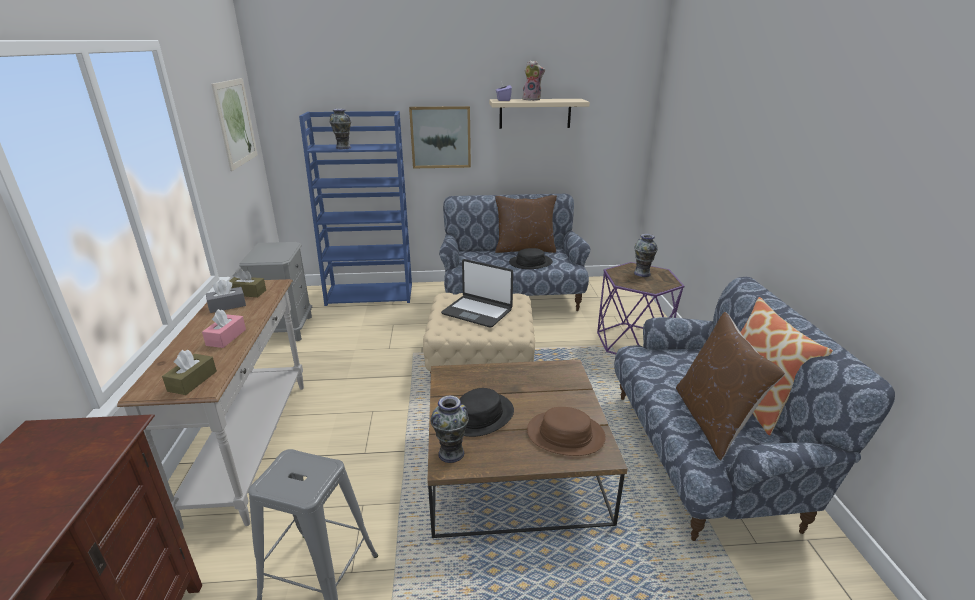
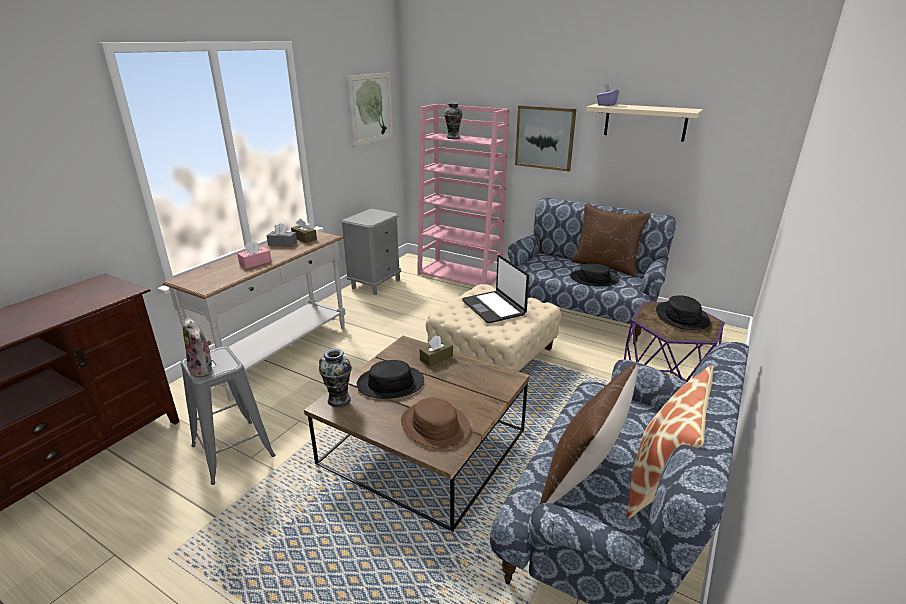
camera: 35 degrees right, 0 degrees up
(192, 381) = (206, 282): brown tissue box -> brown tissue box (436, 358)
(371, 294) = (460, 275): blue bookcase -> pink bookcase
(532, 99) = (639, 106): plush toy -> plush toy (203, 370)
(642, 273) = (682, 317): vase -> black hat

